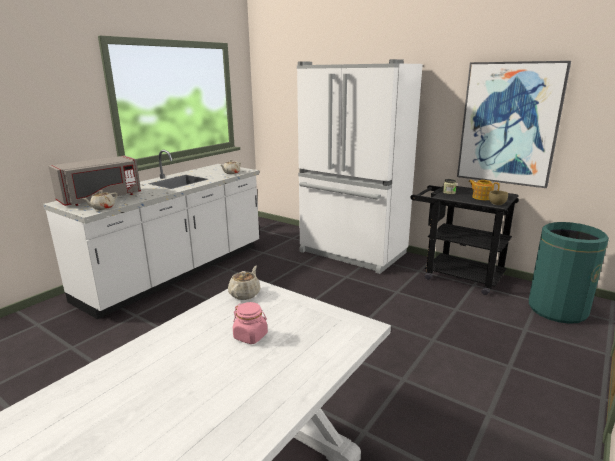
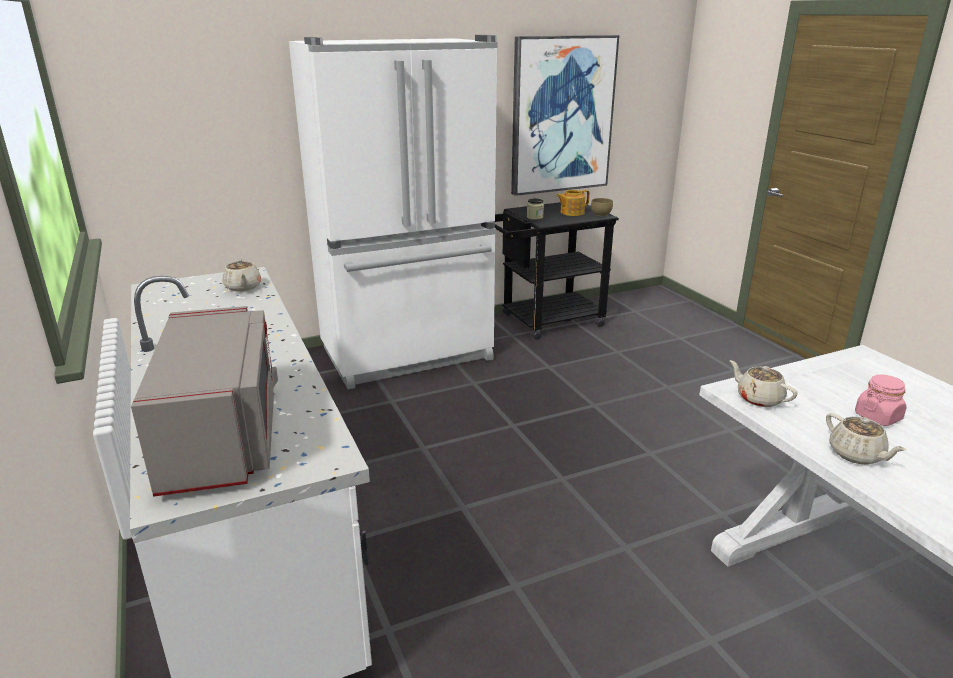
camera: 60 degrees left, 5 degrees up
(102, 208) = (316, 439): beige teapot -> beige teapot (856, 455)
(557, 309) = (656, 310): green trash can -> none

